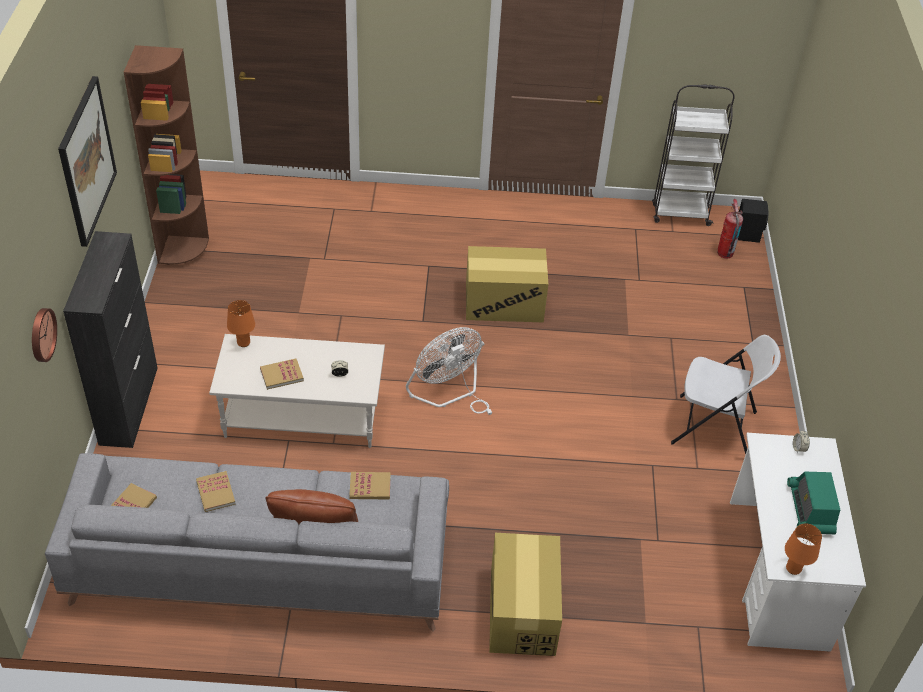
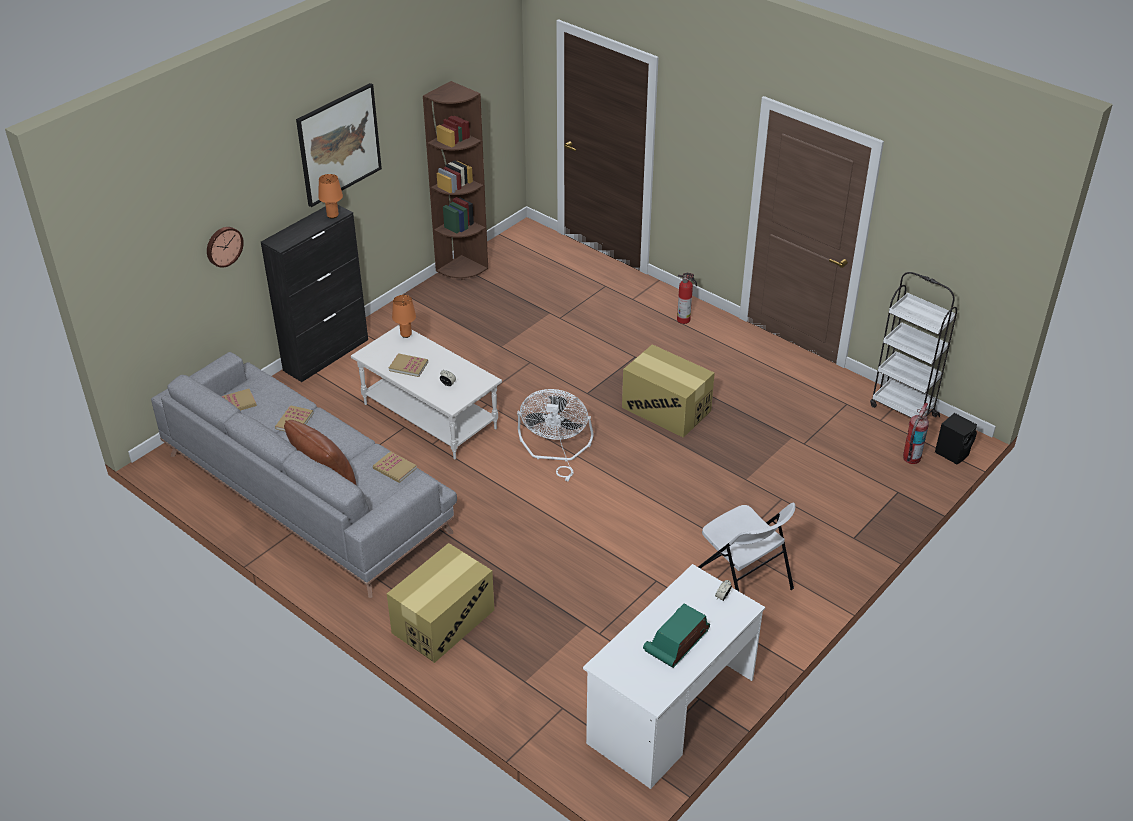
camera: 40 degrees right, 5 degrees down
(435, 211) = (684, 320): none -> fire extinguisher
(793, 568) = (611, 672): orange table lamp -> orange table lamp (333, 215)

